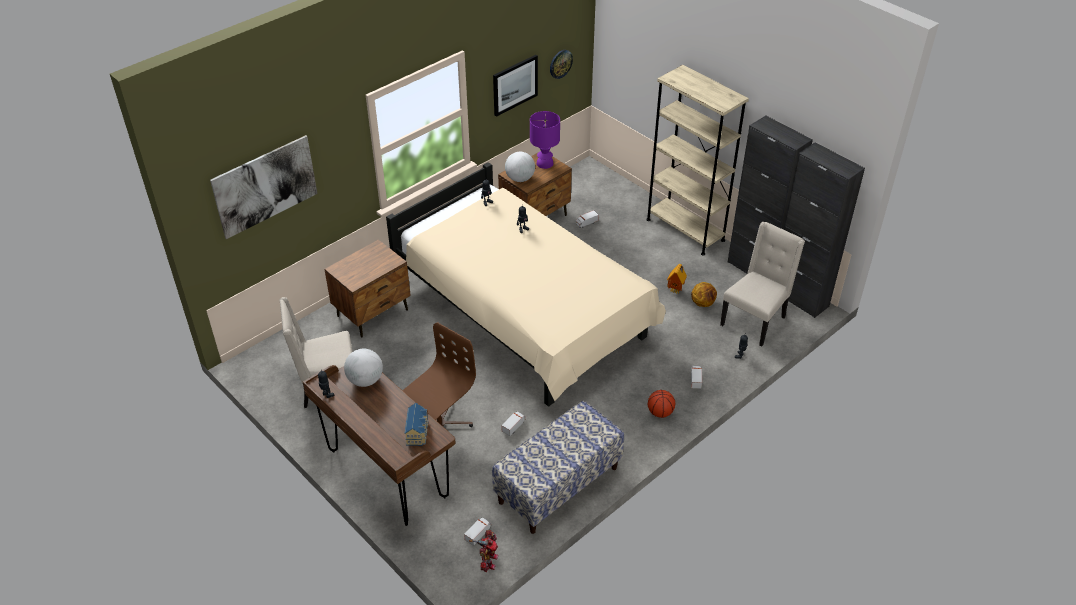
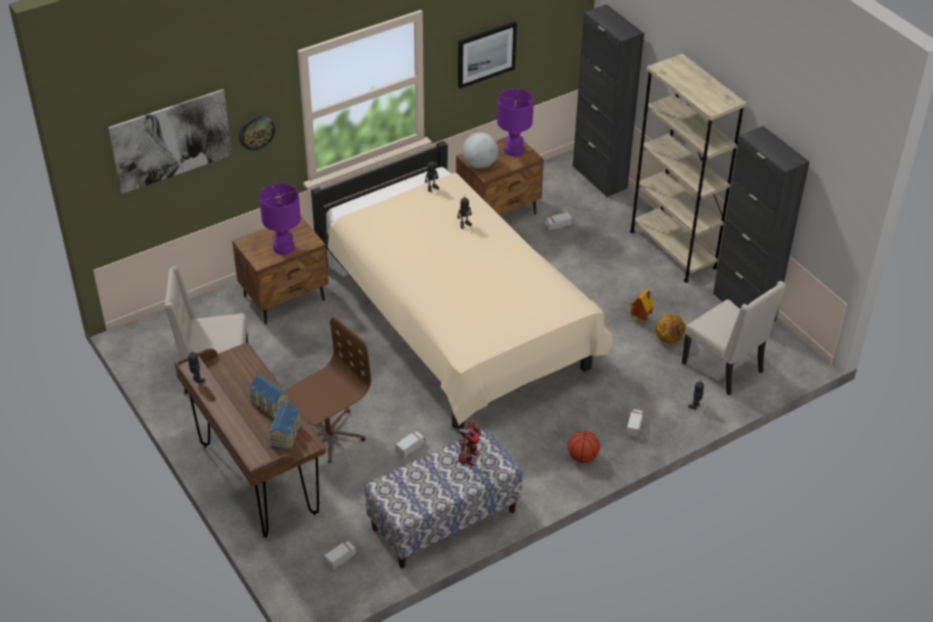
camera: 10 degrees right, 0 degrees up
(365, 380) = (244, 370): globe -> none
(371, 269) = (284, 247): none -> purple table lamp
(396, 408) = (269, 405): none -> toy house
(488, 561) = (345, 589): toy robot -> toy robot (468, 456)
(560, 63) = (547, 34): wall clock -> wall clock (256, 132)
(754, 321) = (724, 368): beige chair -> beige chair turned 90 degrees clockwise
(799, 298) = (787, 349): black cabinet -> black cabinet (599, 177)

